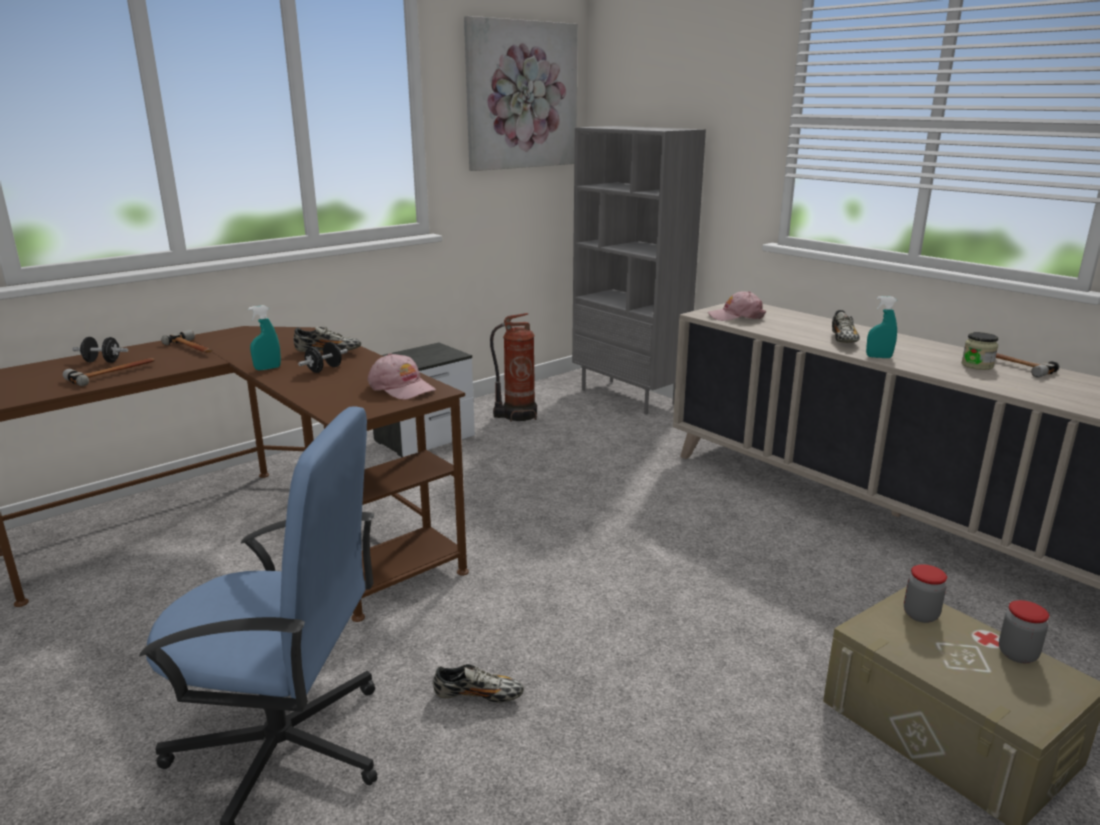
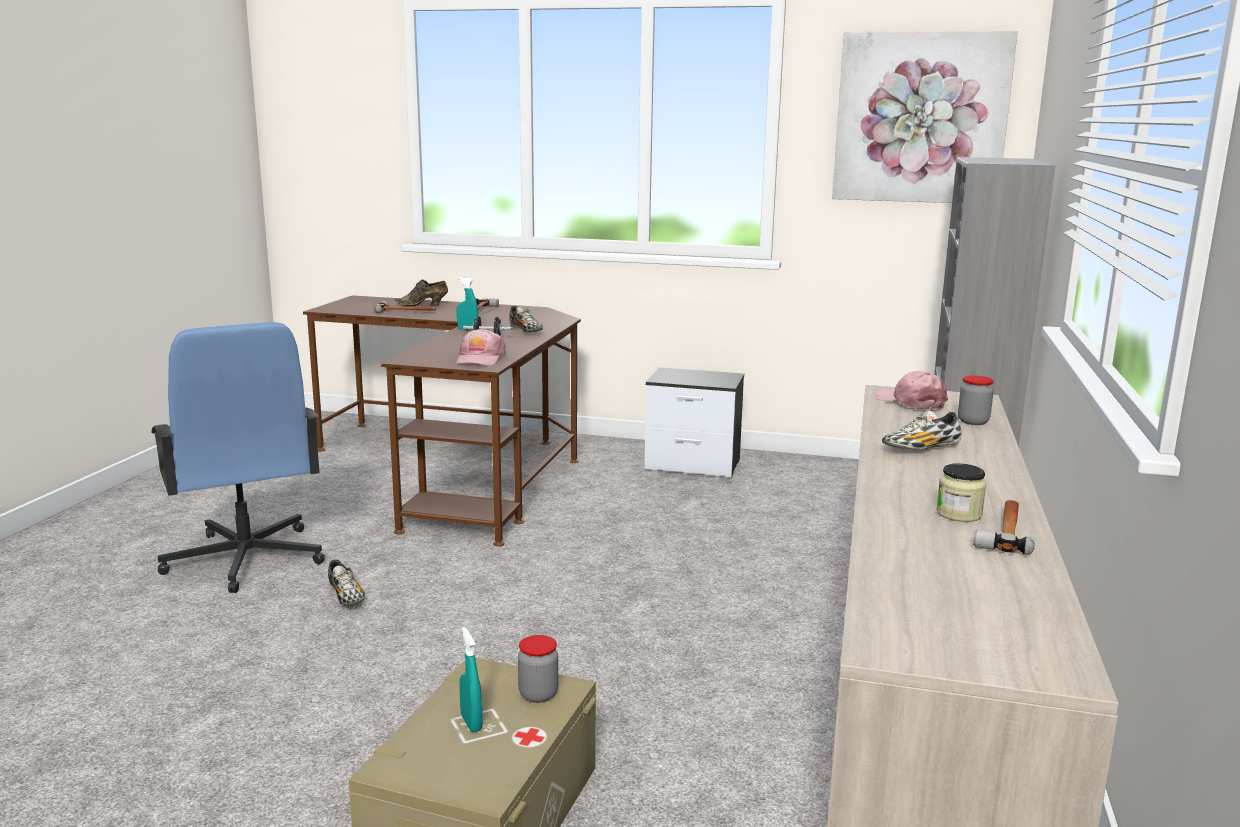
camera: 55 degrees right, 5 degrees down
(102, 362) = (423, 305): black dumbbell -> brown shoe
(517, 415) = (809, 480): fire extinguisher -> none
(878, 357) = (884, 469): turquoise spray bottle -> turquoise spray bottle (471, 723)
(1017, 654) = (512, 755): jar -> jar (973, 421)

